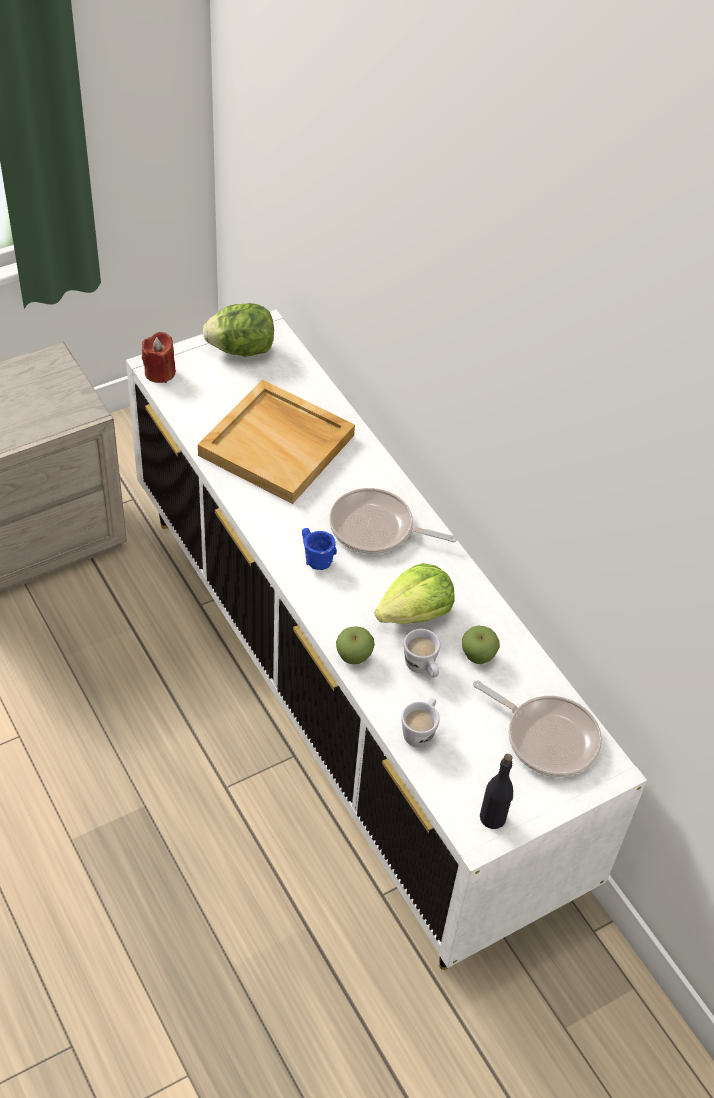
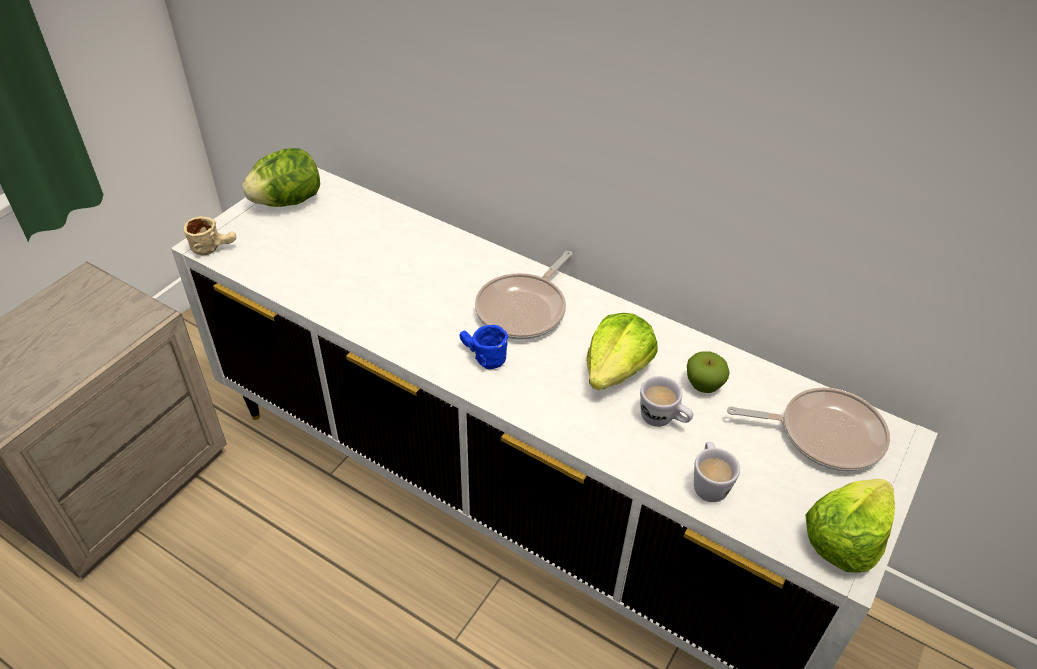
camera: 25 degrees left, 5 degrees down
(160, 372) = (215, 247): red candle -> beige mug
(278, 445) = (378, 270): beige tray -> none
(353, 657) = (590, 438): apple -> none
(376, 529) = (524, 309): frying pan -> frying pan turned 45 degrees counterclockwise
(493, 817) = (843, 538): black bottle -> lettuce

